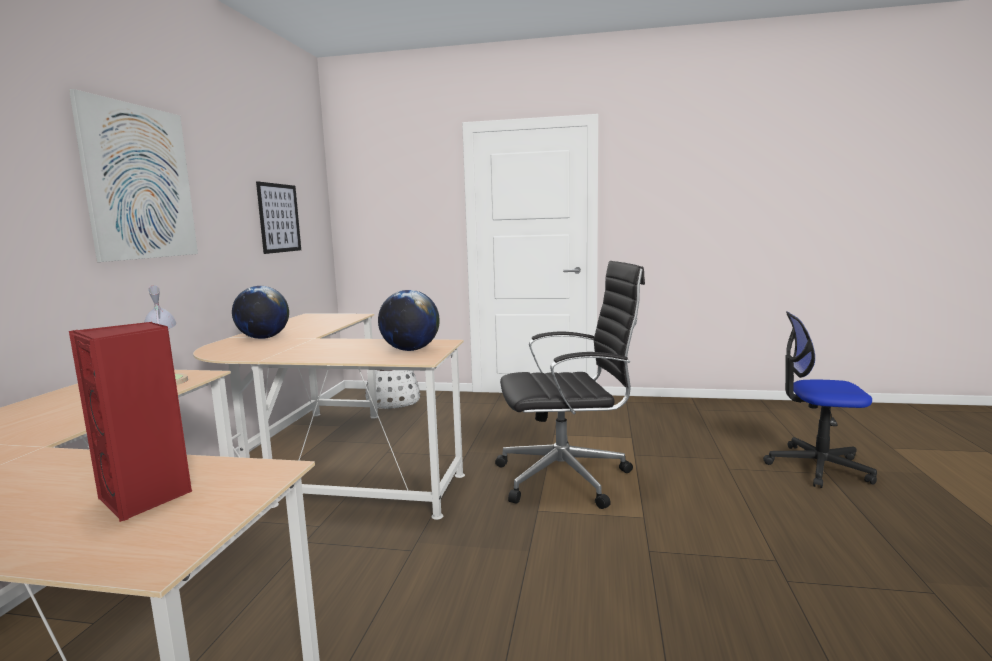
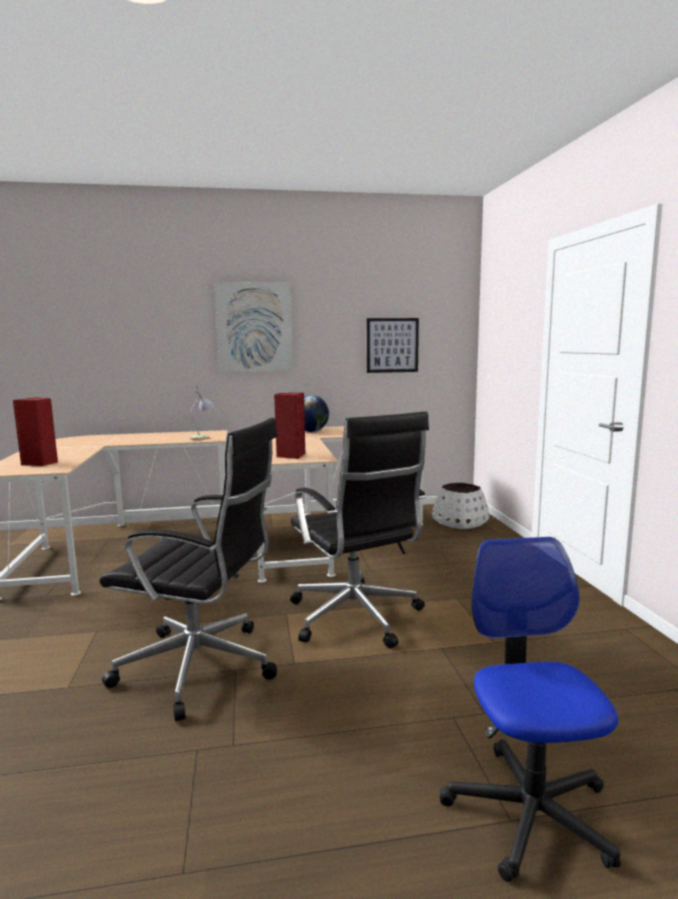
camera: 70 degrees right, 0 degrees up
(410, 350) = (290, 456): globe -> red speaker
(641, 572) = (202, 668): none -> black office chair

